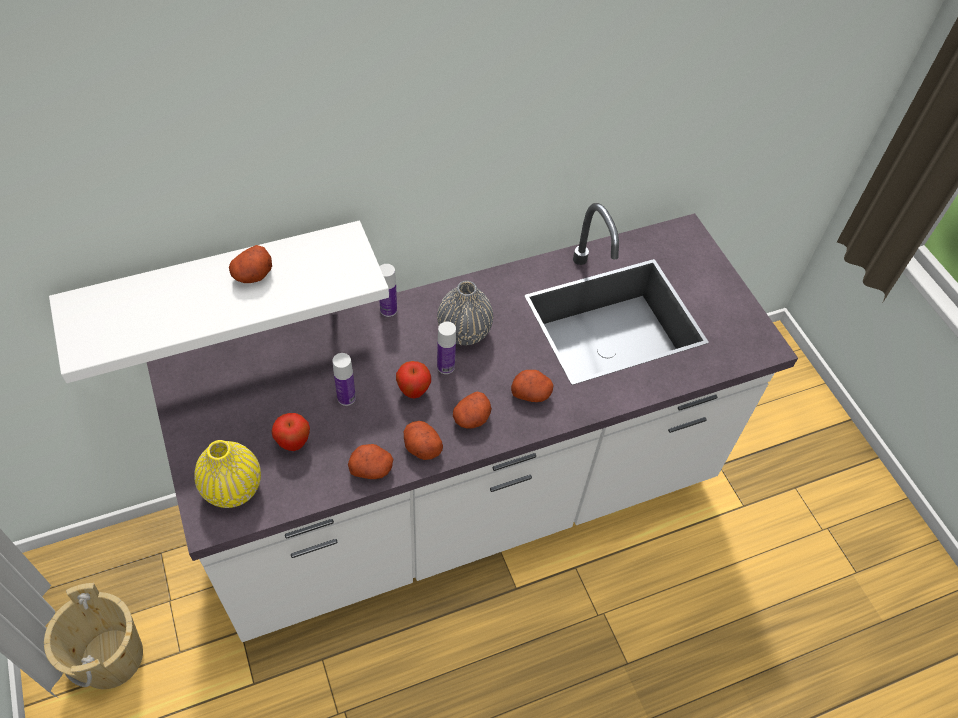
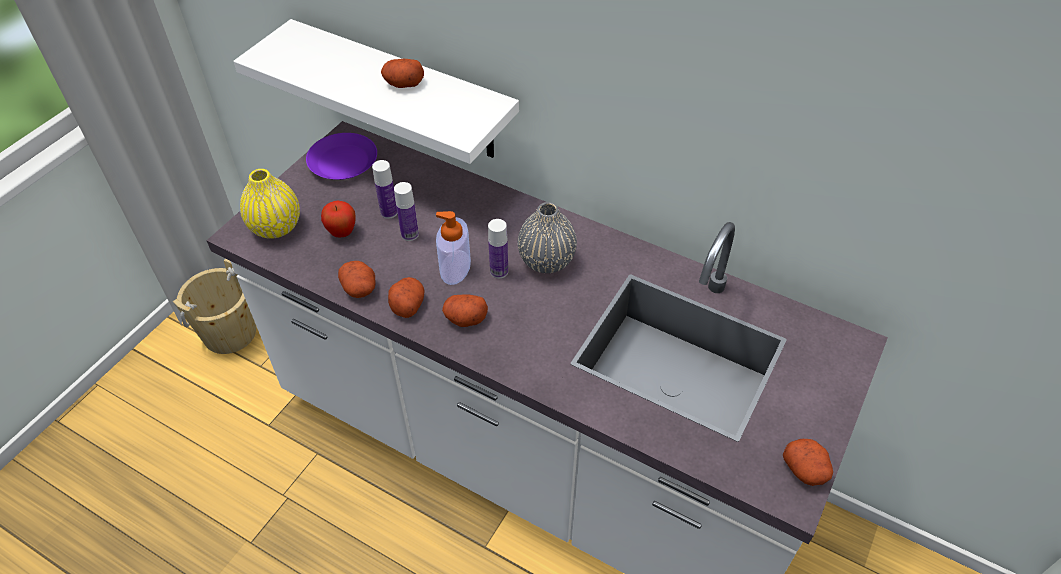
camera: 55 degrees right, 5 degrees down
(204, 390) = (343, 162): none -> purple plate
(388, 310) = (517, 205): bottle -> bottle (389, 212)
(413, 391) = (455, 267): apple -> soap dispenser
(531, 393) = (531, 341): potato -> potato (805, 469)

